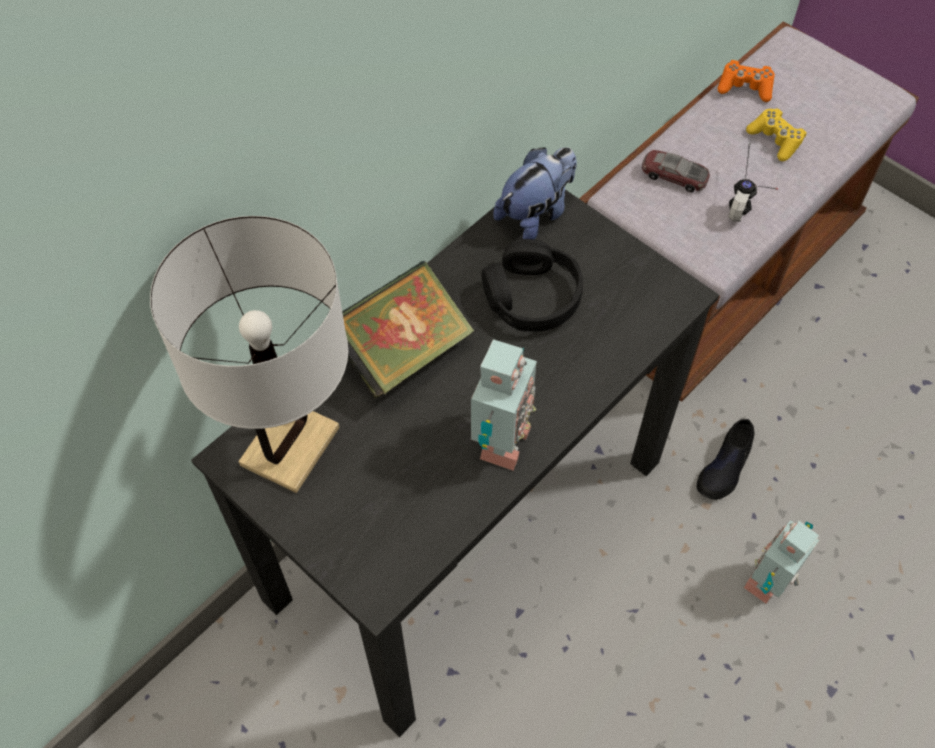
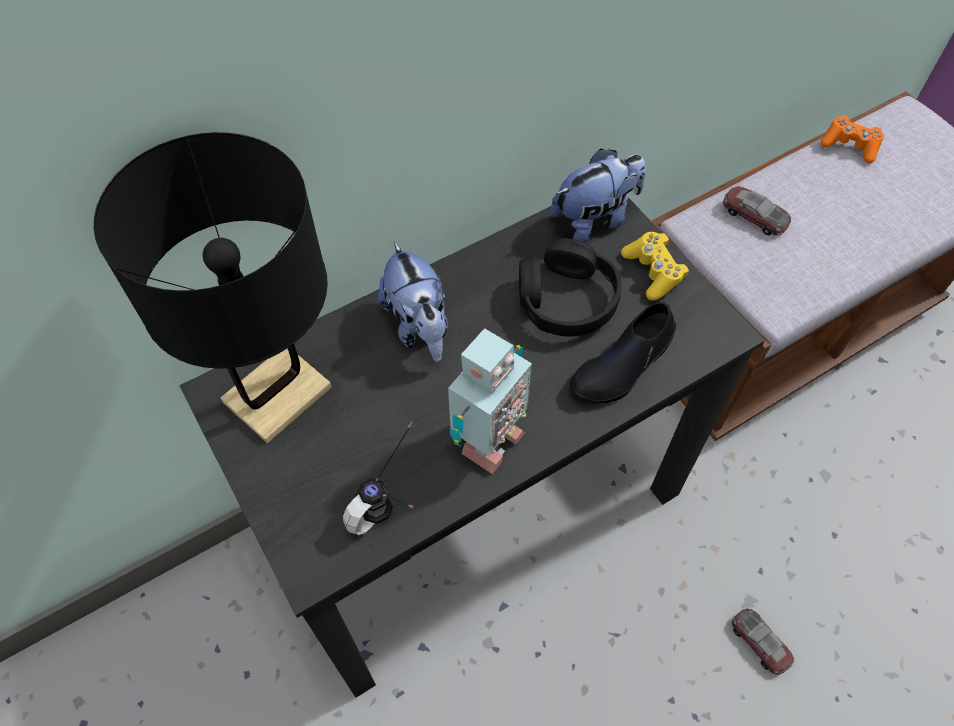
camera: 15 degrees right, 0 degrees up
(290, 447) = (277, 395): white table lamp -> black table lamp
(403, 352) = (419, 326): book -> plush toy
(725, 466) = (744, 514): black shoe -> black shoe (622, 365)
(749, 201) = (826, 256): headphones -> headphones (398, 502)
(770, 582) = (760, 642): toy robot -> toy car
(775, 140) = (868, 201): yellow game controller -> yellow game controller (653, 271)

